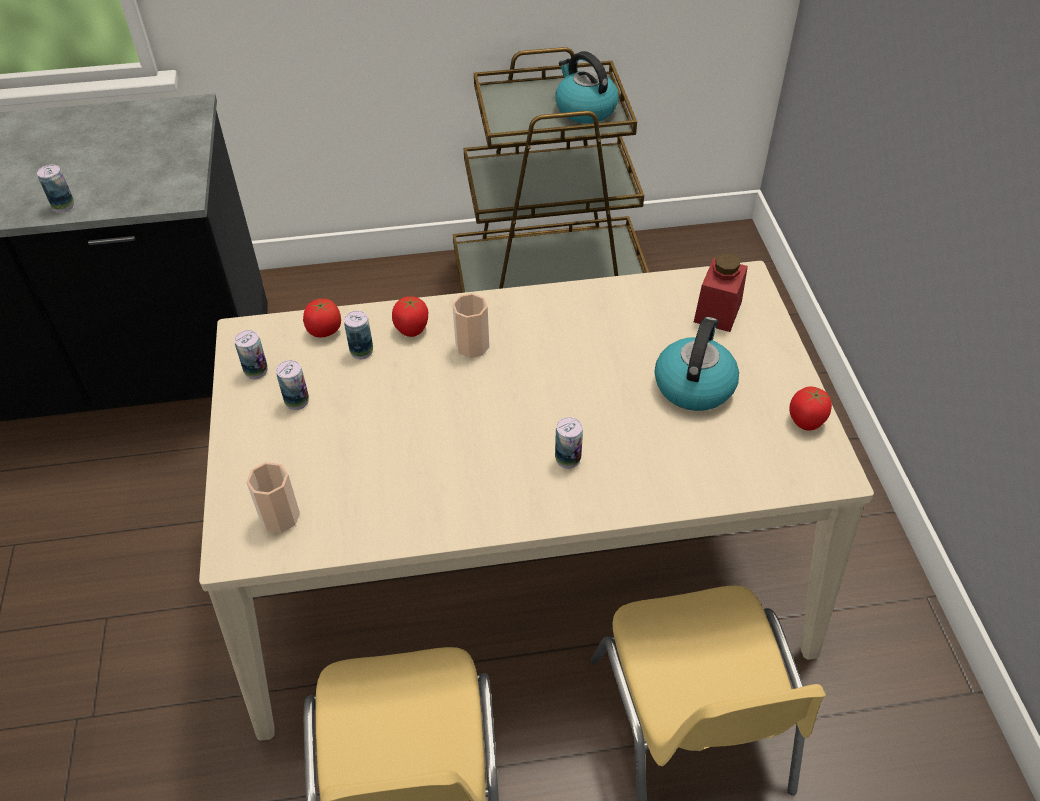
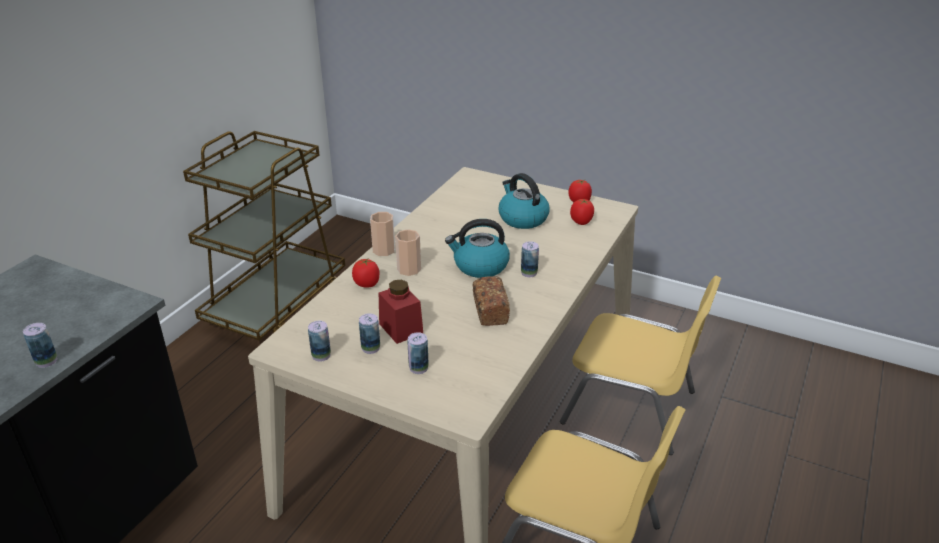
camera: 55 degrees left, 15 degrees down
(280, 517) = (460, 387): cup -> cup (383, 250)
(324, 331) = (322, 316): tomato -> tomato (581, 222)
(361, 351) = (360, 308): can -> can (418, 368)
(451, 464) = (490, 310): none -> bread
(584, 109) = (273, 158): kettle -> kettle (480, 266)
(717, 311) = (482, 192): red jar -> red jar (401, 328)

